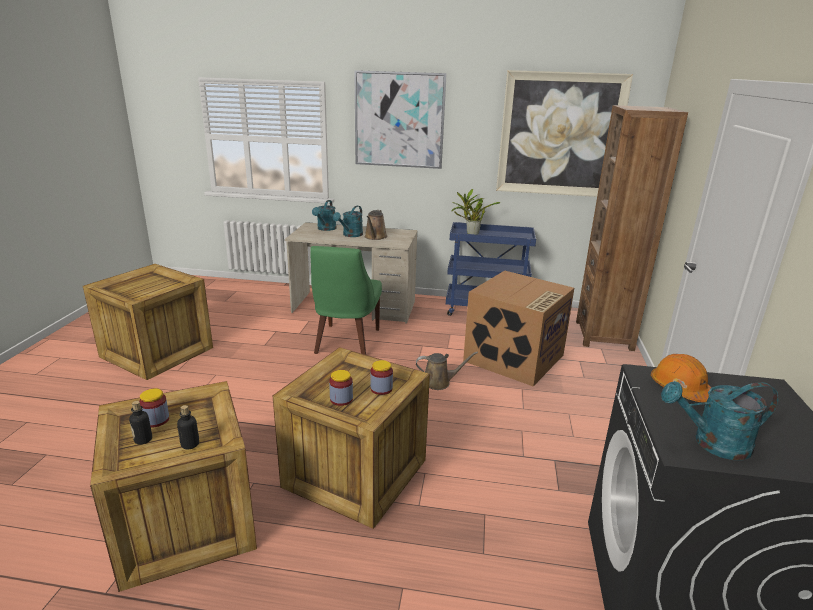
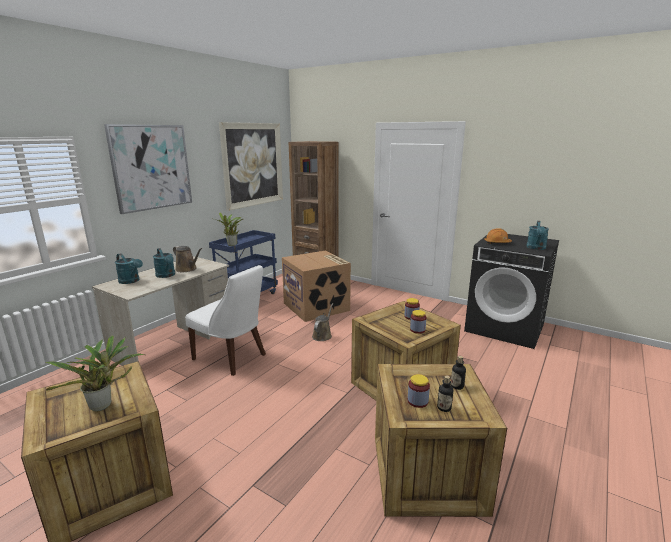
camera: 65 degrees left, 5 degrees down
(143, 289) = (104, 406): none -> potted plant
(346, 343) = (232, 358): green chair -> white chair

